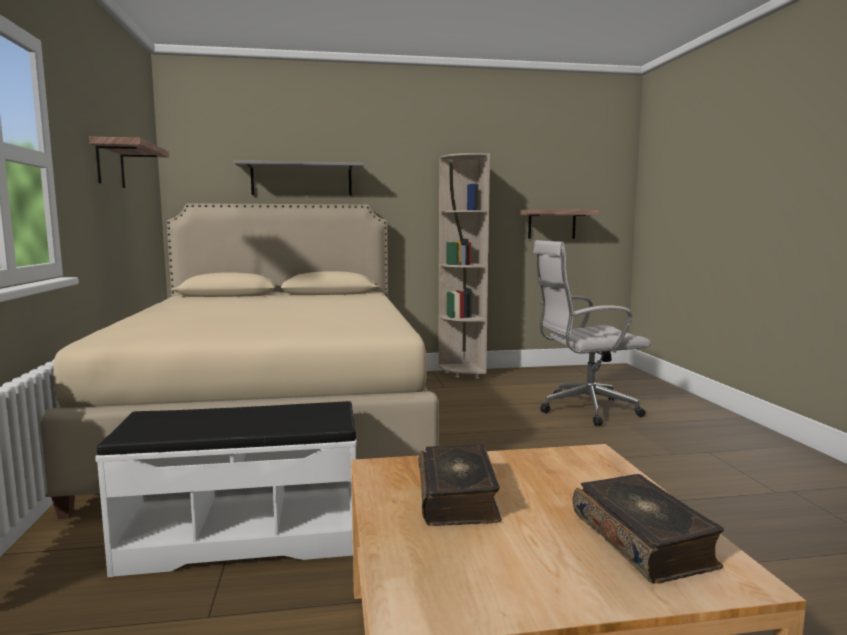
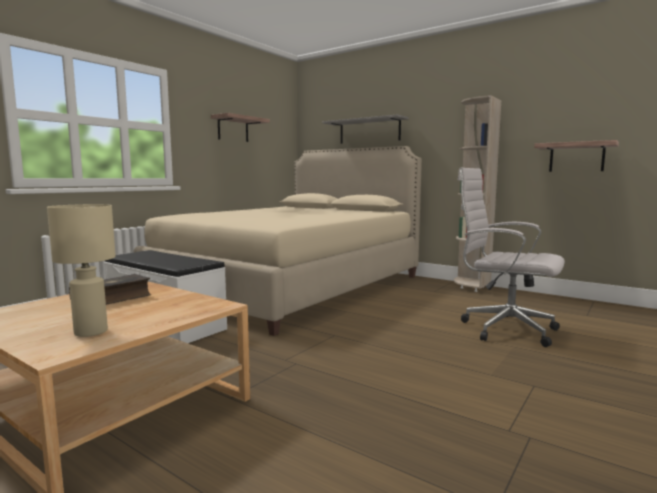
camera: 45 degrees right, 0 degrees up
(644, 540) = (90, 332): book -> beige table lamp

